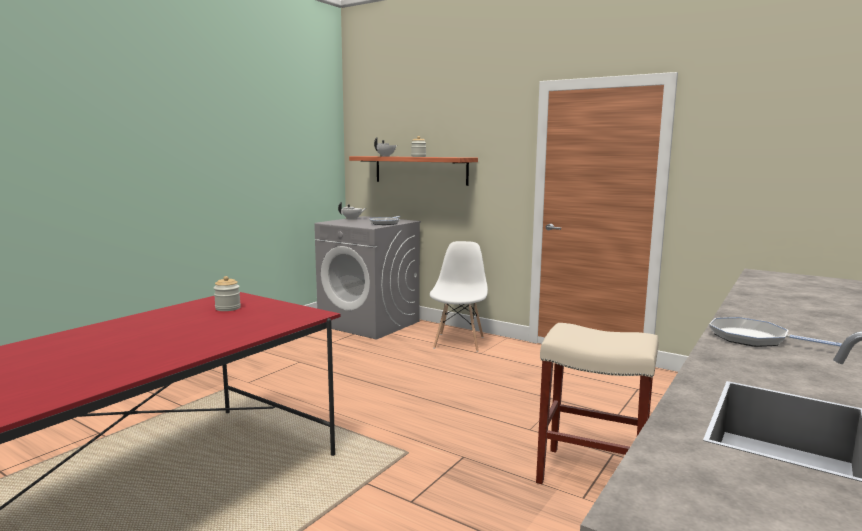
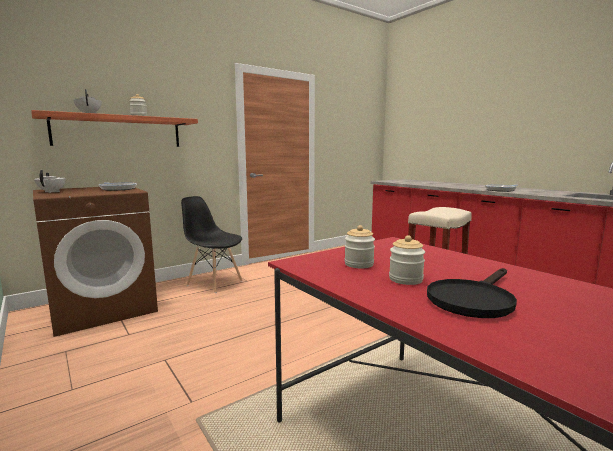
camera: 70 degrees left, 0 degrees up
(137, 334) = (473, 299): none -> black frying pan
(186, 319) = (405, 279): none -> jar
(370, 323) = (103, 308): grey washing machine -> brown washing machine
(459, 342) = (214, 283): white chair -> black chair

